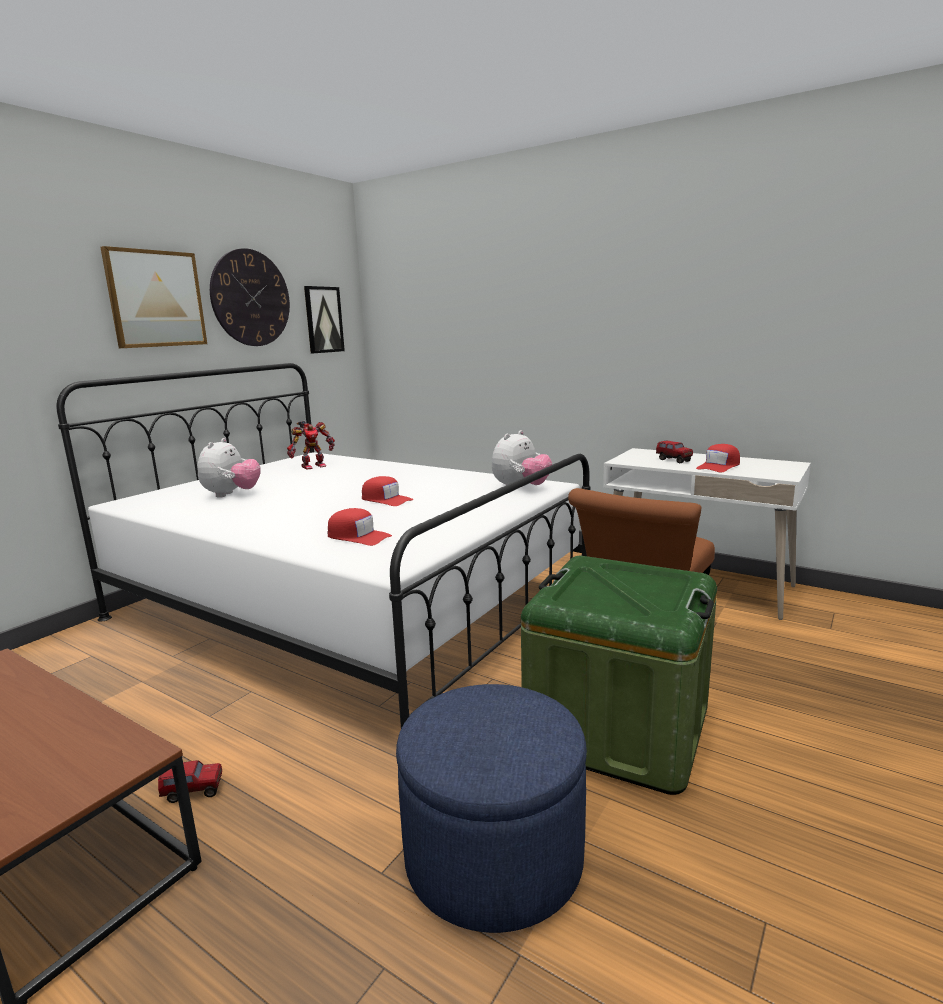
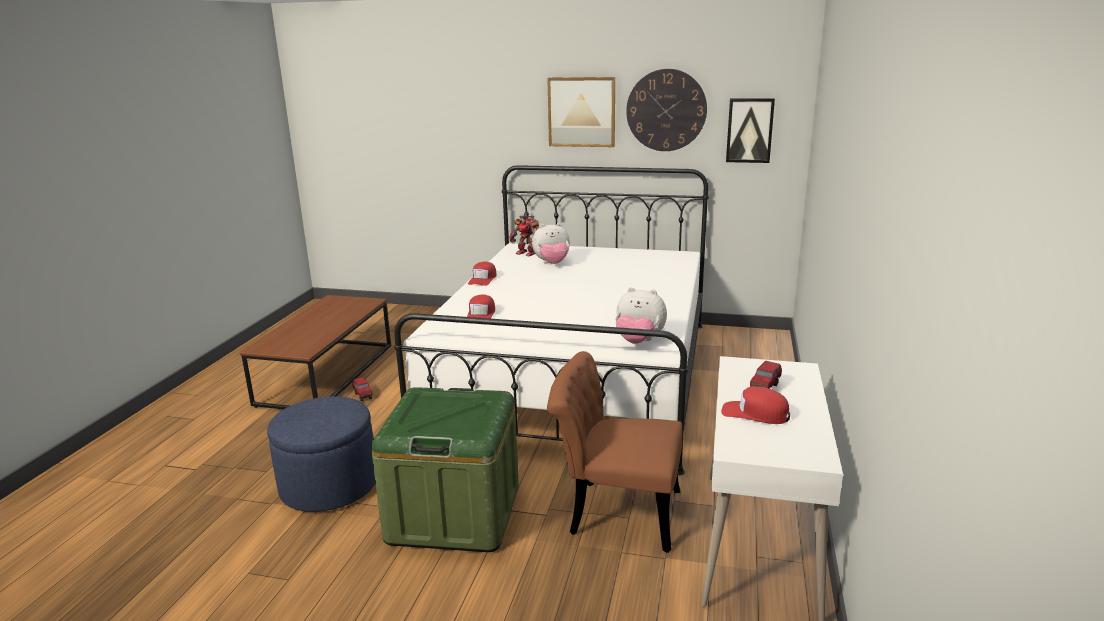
camera: 70 degrees right, 5 degrees up
(312, 466) = (649, 263): toy robot -> toy robot (527, 253)
(386, 500) = (569, 304): red cap -> red cap (483, 279)

